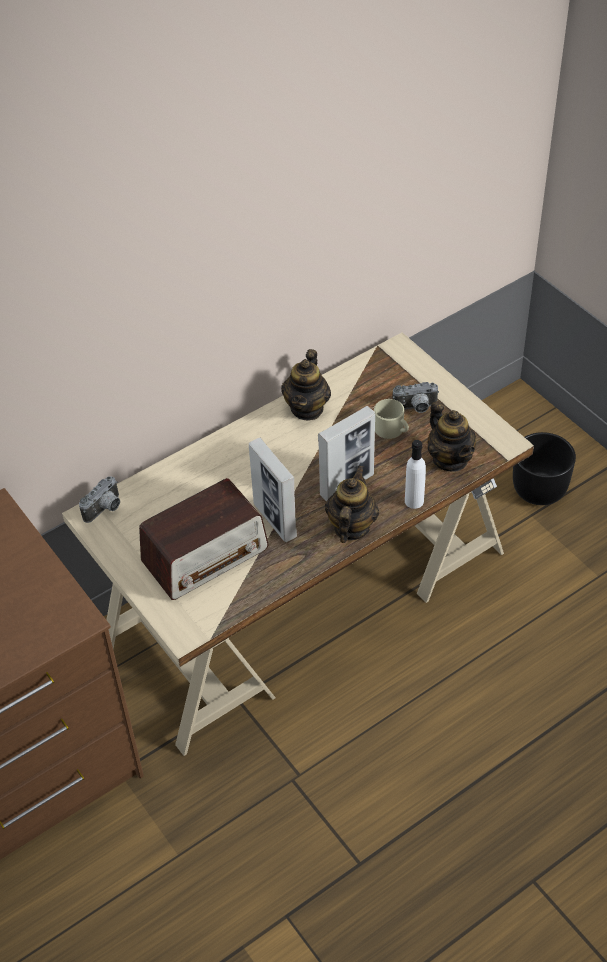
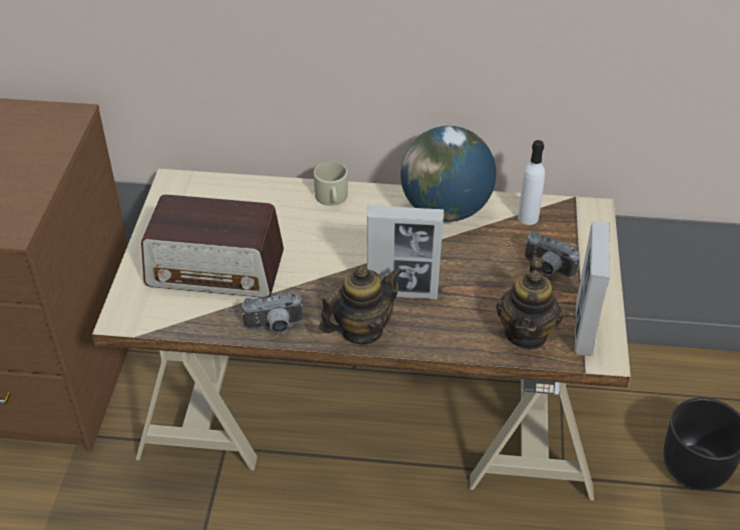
camera: 40 degrees right, 5 degrees down
(105, 509) = (190, 186): camera -> camera (274, 327)
(275, 520) = (305, 280): picture frame -> picture frame (584, 328)
(307, 408) = (446, 209): teapot -> globe
(392, 429) = (501, 273): beige mug -> beige mug (332, 198)
(414, 501) = (446, 346): white bottle -> white bottle (528, 218)

